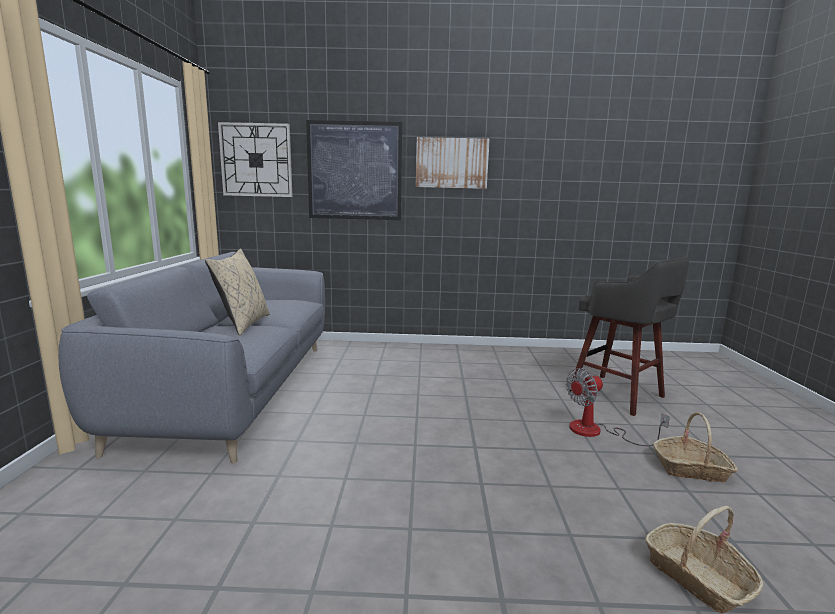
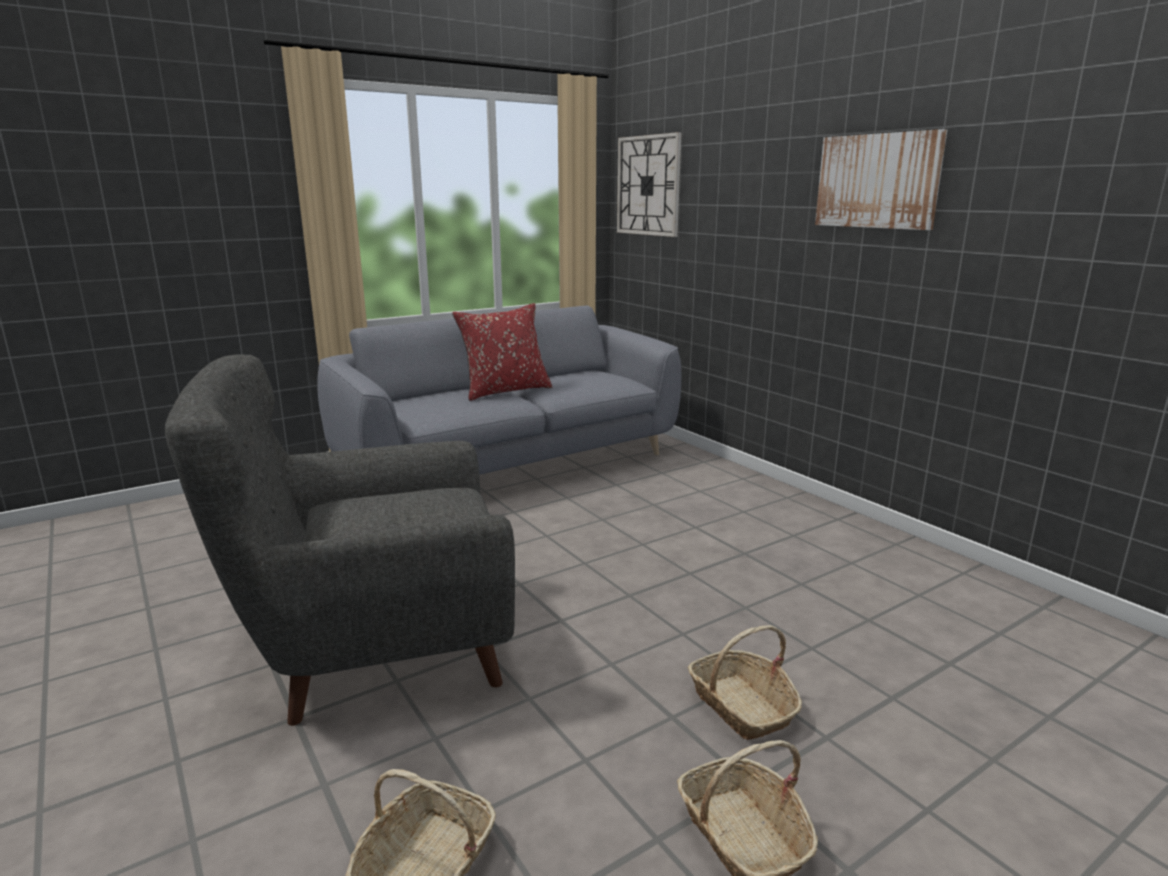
camera: 55 degrees right, 5 degrees up
(242, 324) = (505, 391): beige pillow -> red pillow
(354, 171) = (744, 198): picture -> none
(432, 529) = (373, 646): none -> grey armchair
(597, 432) = (742, 706): fan -> basket
(619, 395) = (938, 703): grey stool -> none

